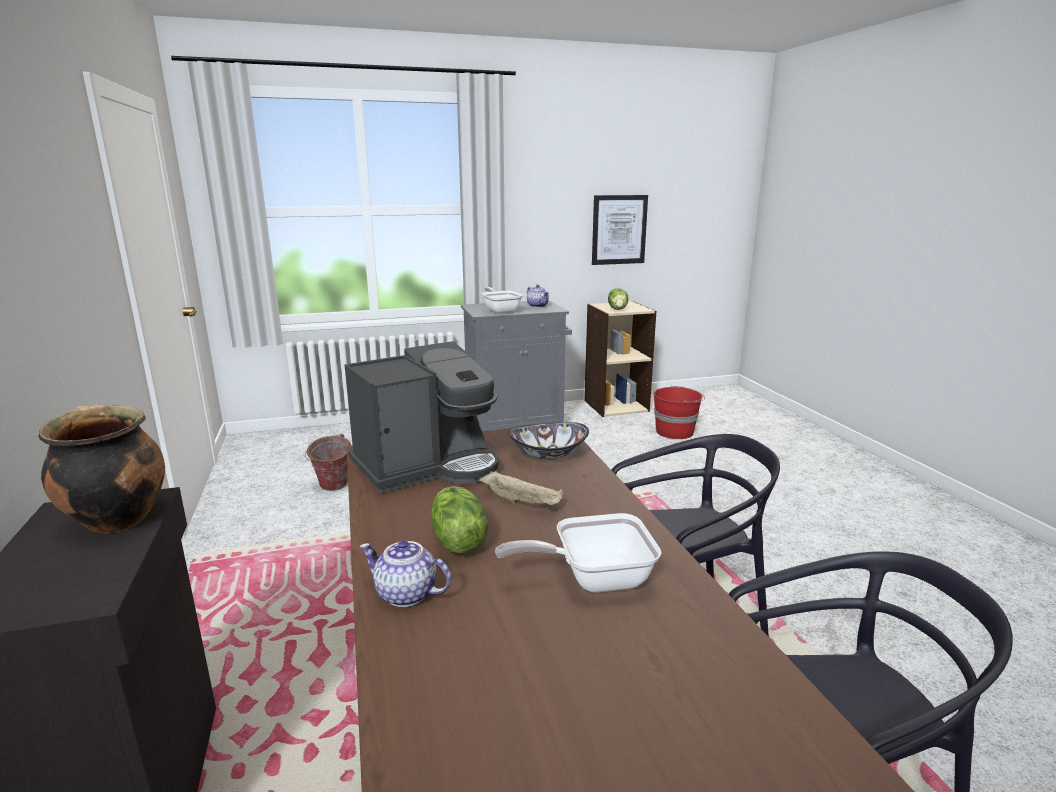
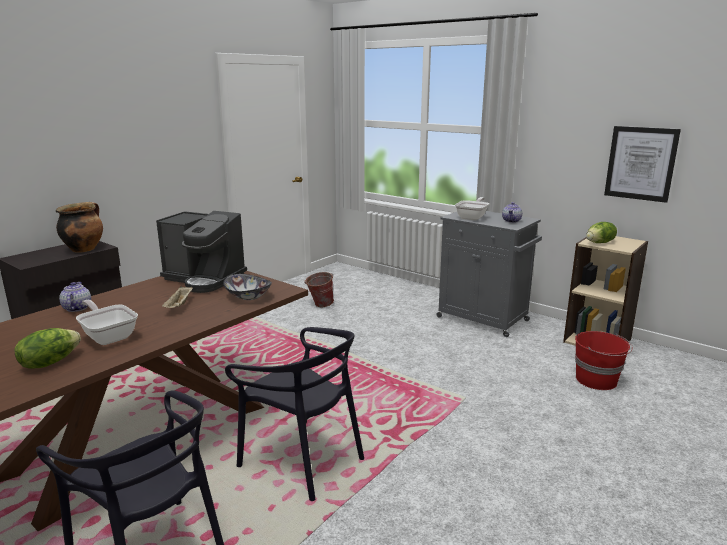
camera: 55 degrees right, 0 degrees up
(457, 541) = (128, 304): lettuce -> lettuce (49, 362)

